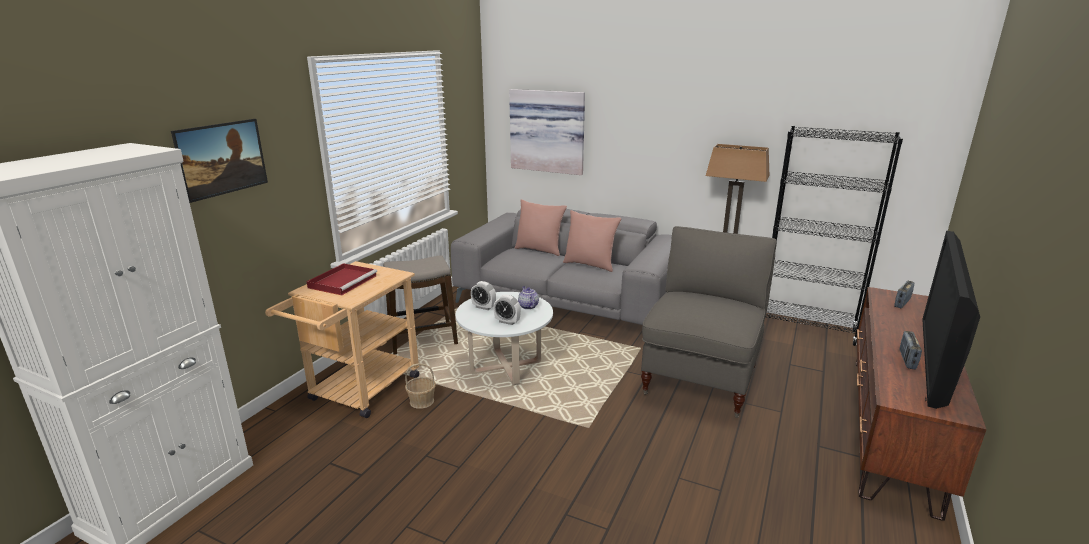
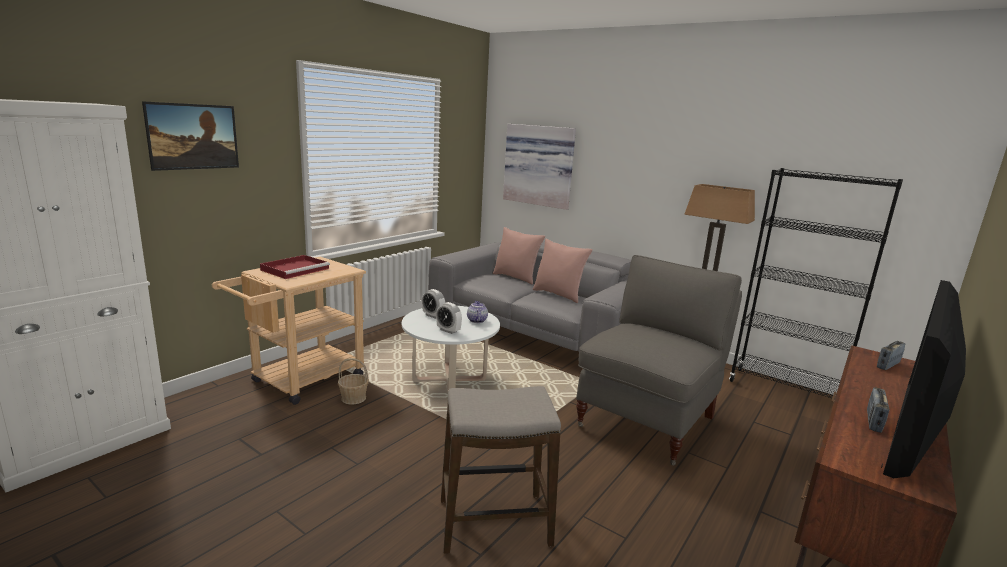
camera: 10 degrees right, 5 degrees down
(422, 339) = (382, 345): stool -> stool (494, 522)

